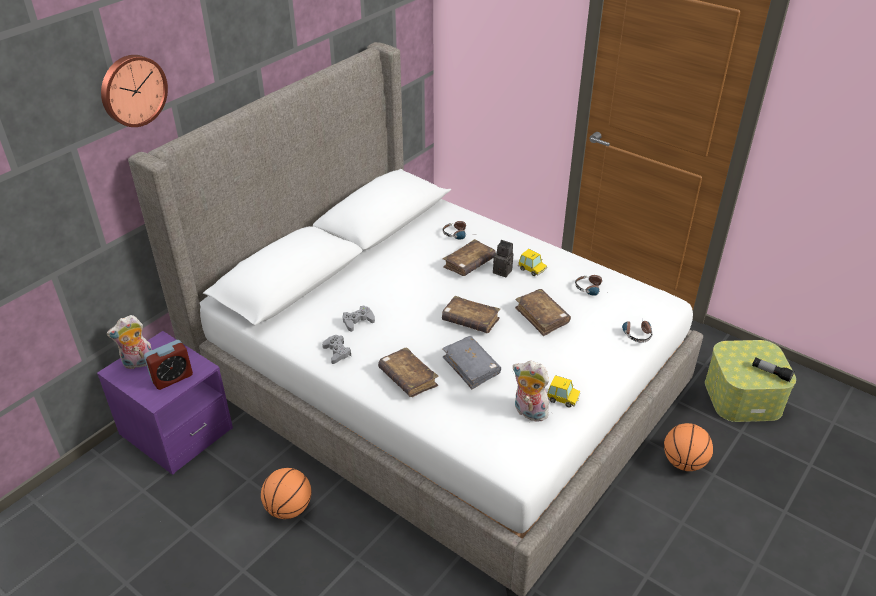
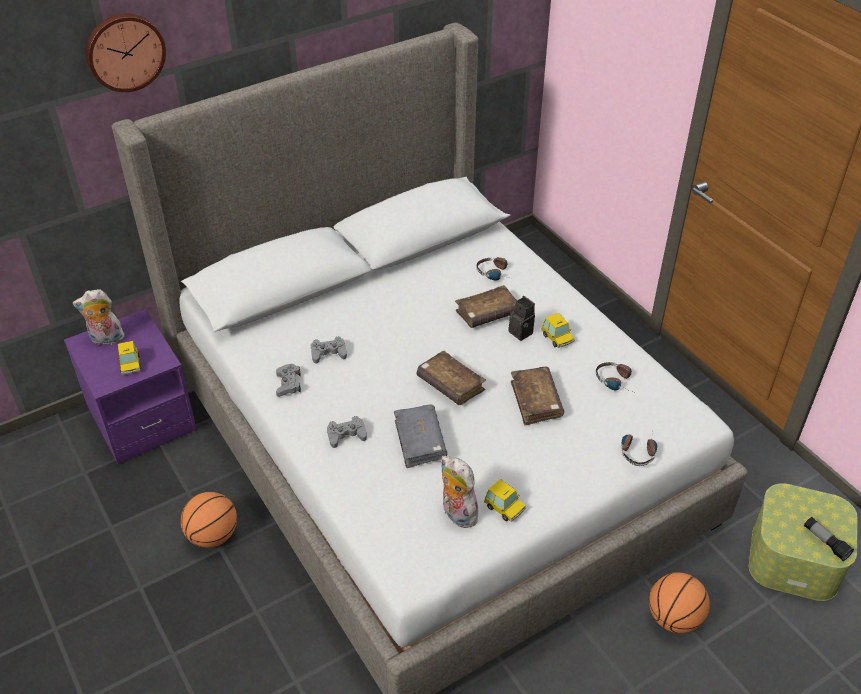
camera: 20 degrees right, 5 degrees up
(172, 378) = (130, 365): alarm clock -> toy car
(408, 378) = (346, 435): brown book -> grey game controller

